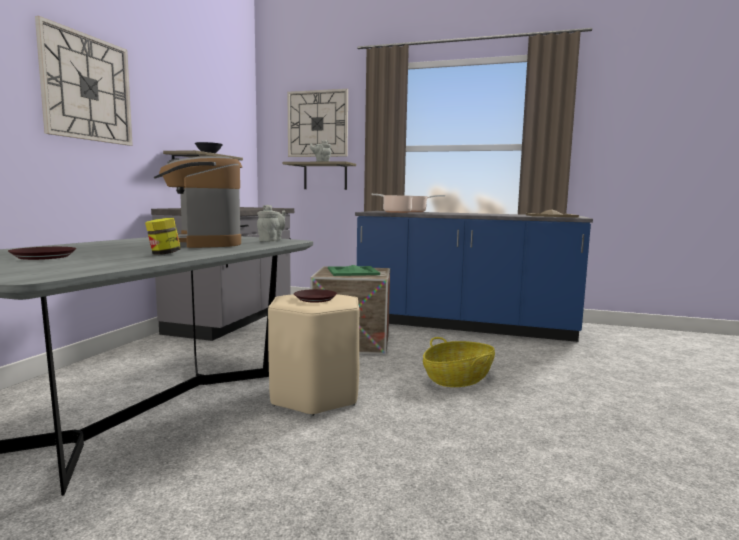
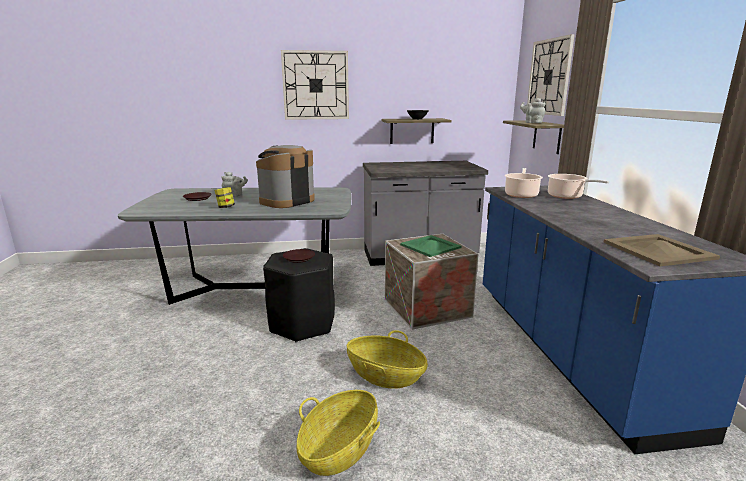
camera: 65 degrees right, 10 degrees up
(271, 240) = (326, 207): grey teapot -> grey teapot (234, 196)
(315, 396) = (302, 325): beige stool -> black stool
(561, 415) = (339, 449): none -> basket

